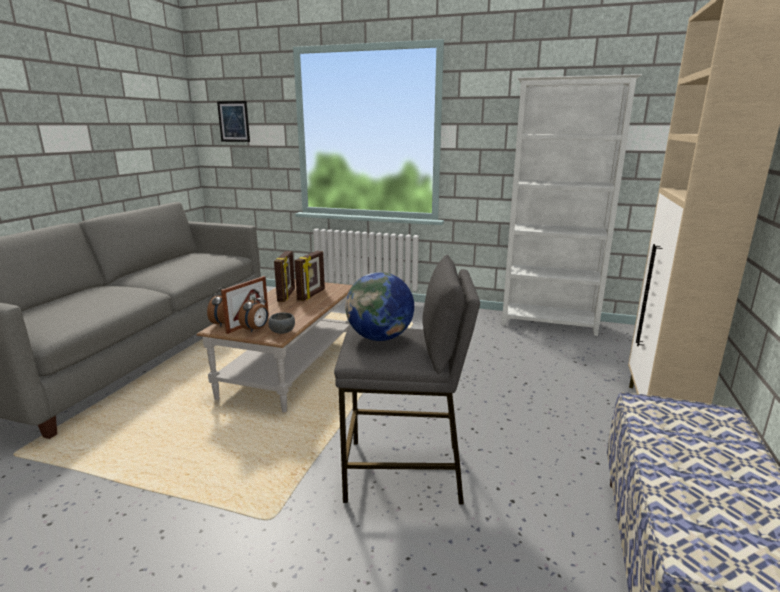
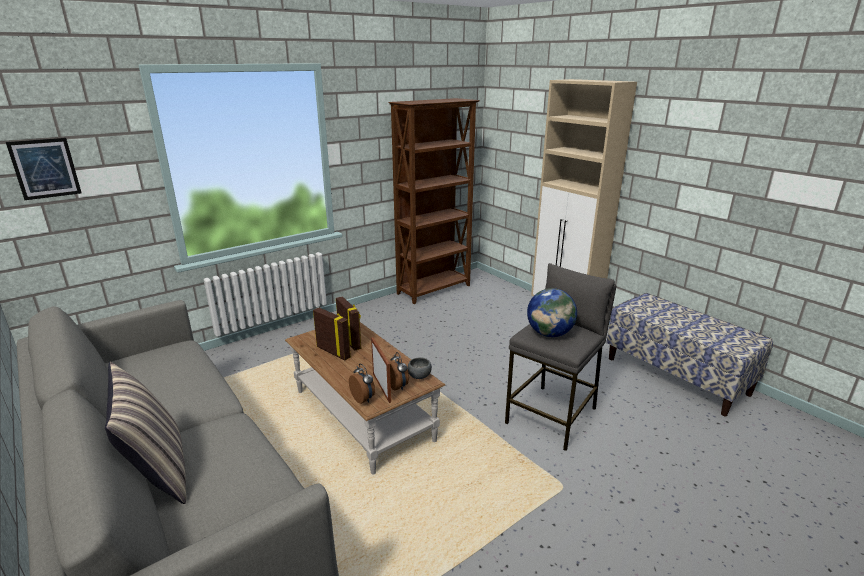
camera: 55 degrees left, 5 degrees up
(79, 293) = (158, 472): none -> pillow
(549, 324) = (435, 290): white bookcase -> brown bookcase

